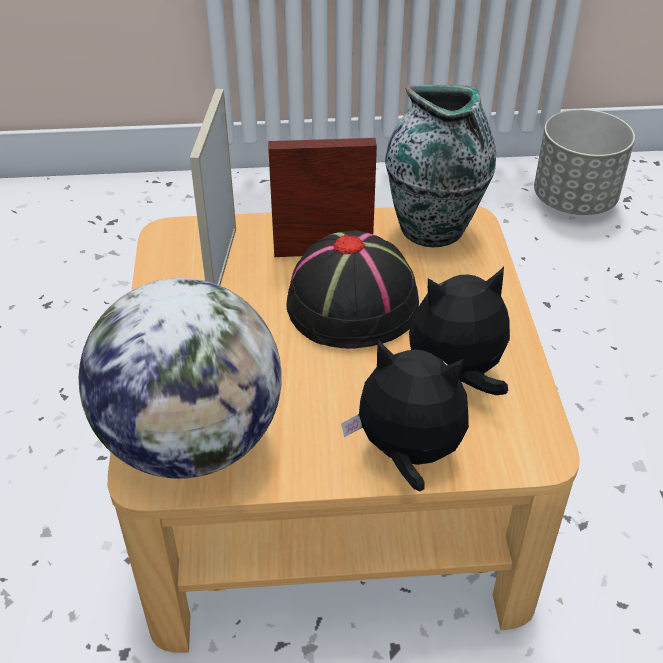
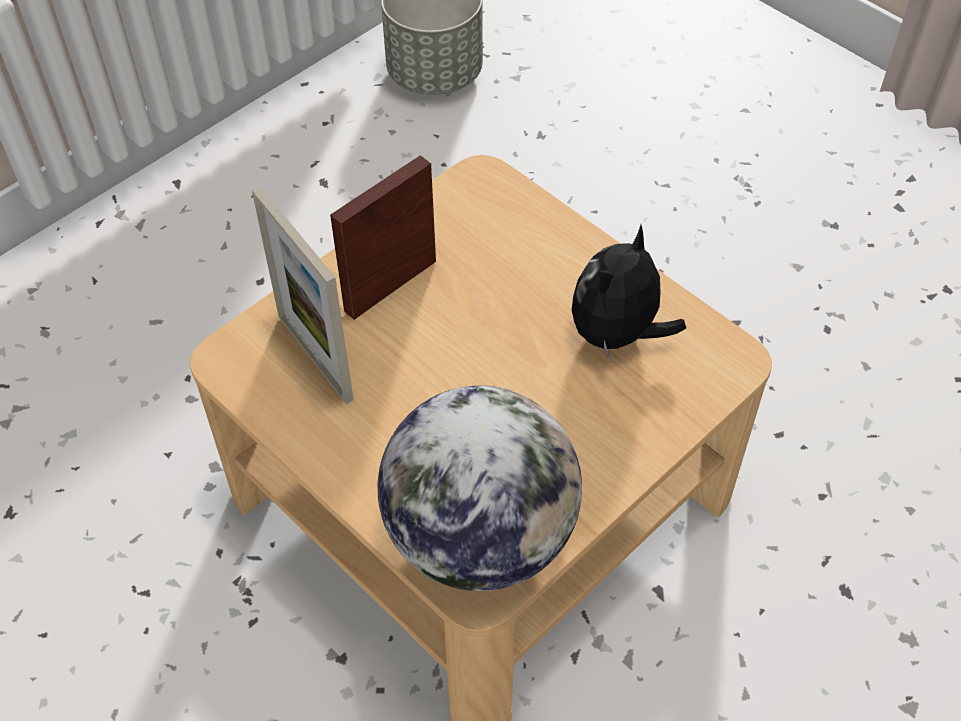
camera: 40 degrees left, 10 degrees up
(353, 304) = (472, 322): black hat -> none
(407, 454) = (649, 427): plush toy -> none
(434, 229) = (462, 203): vase -> none

